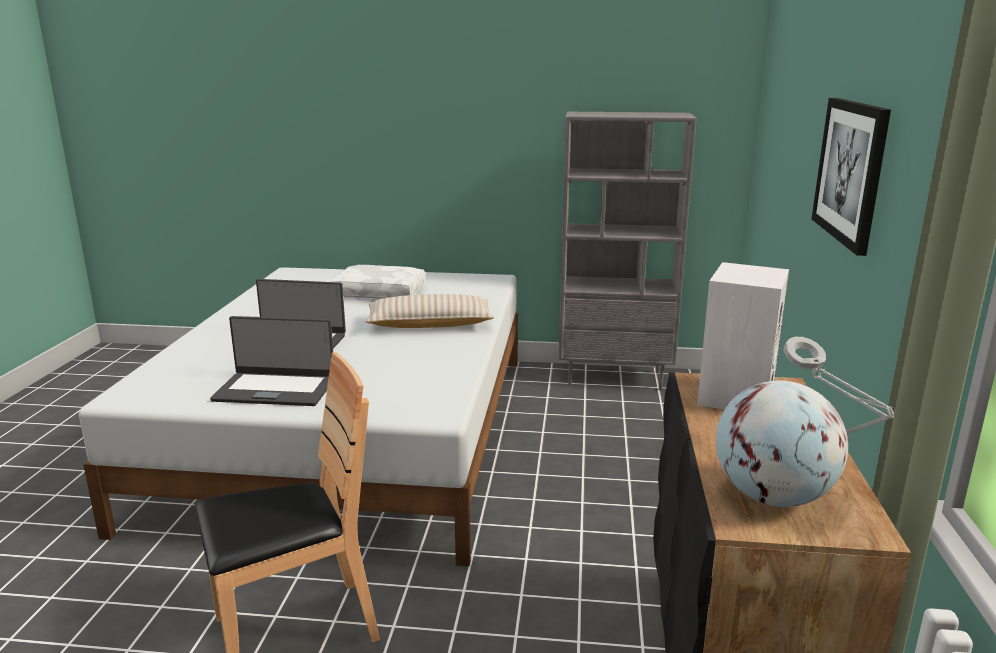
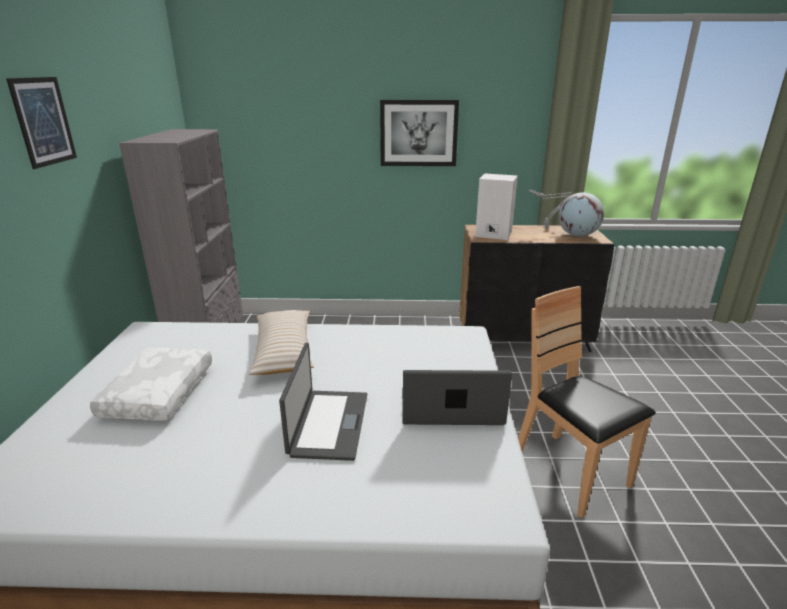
camera: 95 degrees left, 5 degrees up
(275, 389) = (451, 409): laptop -> laptop turned 90 degrees counterclockwise
(478, 81) = (43, 121): none -> picture

